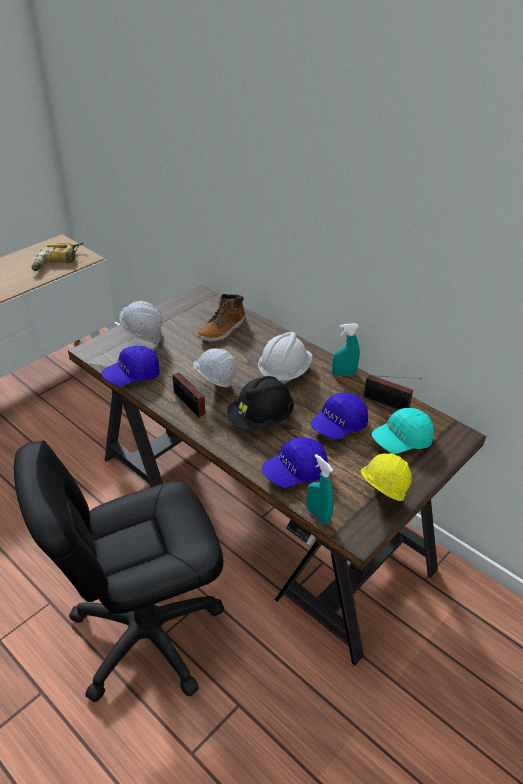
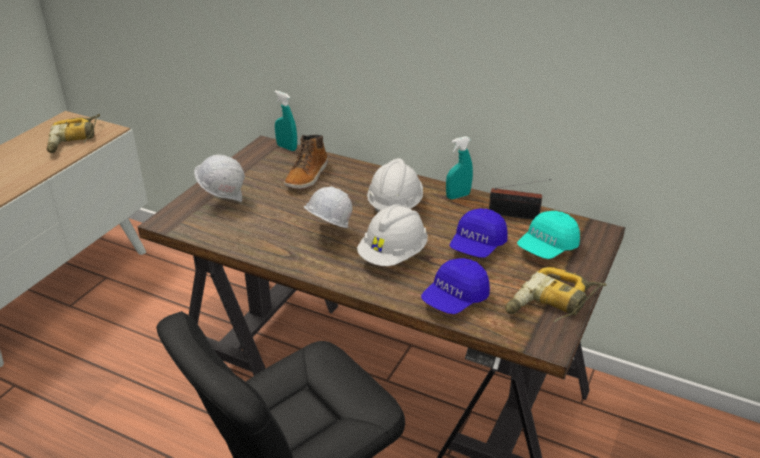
camera: 15 degrees left, 5 degrees down
(132, 376) = (228, 239): blue cap -> none
(190, 405) = (309, 256): radio -> none
(261, 419) = (393, 255): black hard hat -> white hard hat
(318, 515) = (499, 334): turquoise spray bottle -> turquoise spray bottle (287, 147)
(379, 498) = (552, 305): yellow hard hat -> power drill

